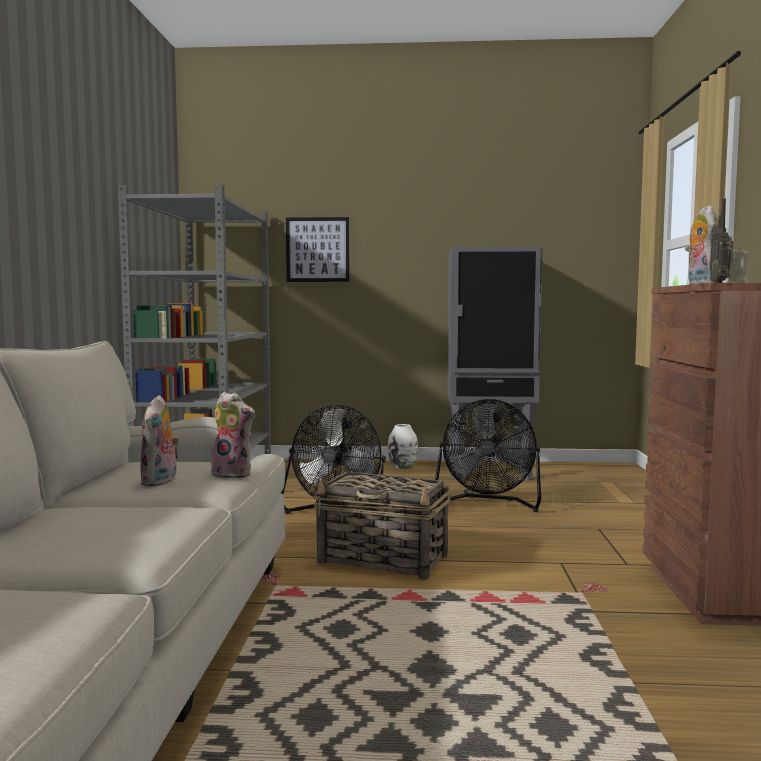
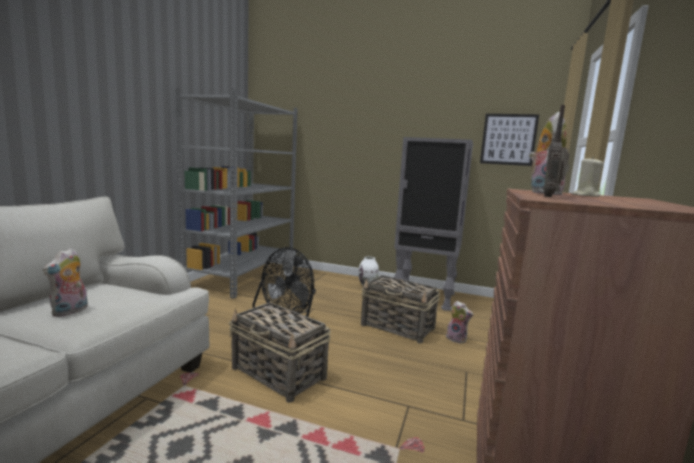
camera: 15 degrees right, 5 degrees up
(234, 474) = (128, 311): plush toy -> plush toy (457, 339)
(317, 249) = (327, 134): picture -> picture (508, 139)
(485, 502) = (398, 327): black fan -> basket

